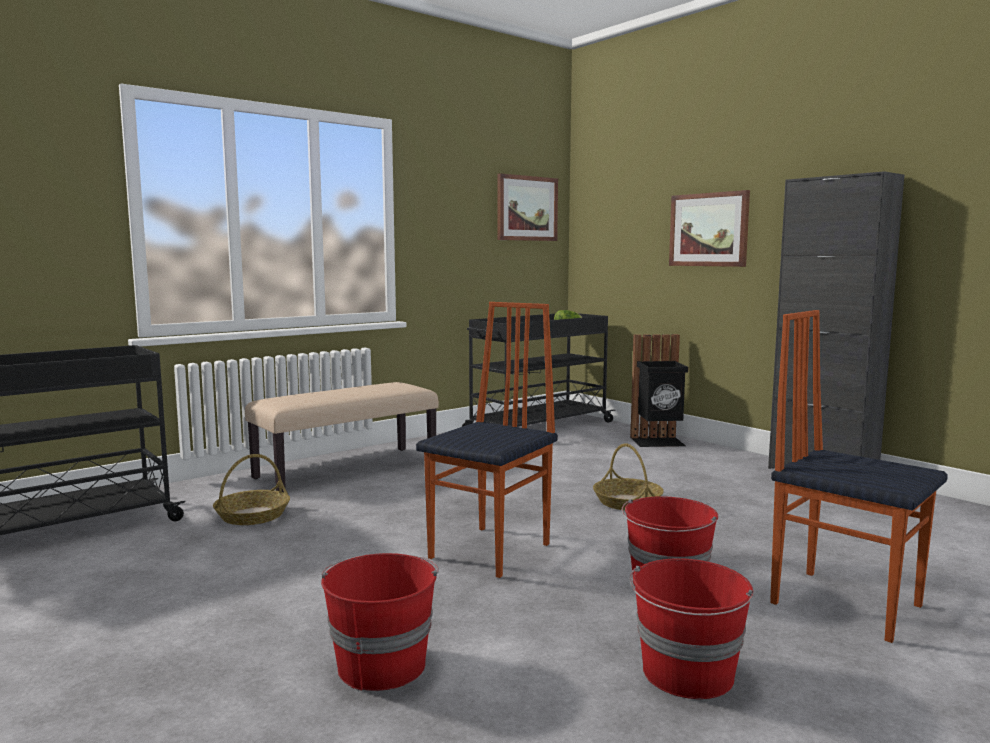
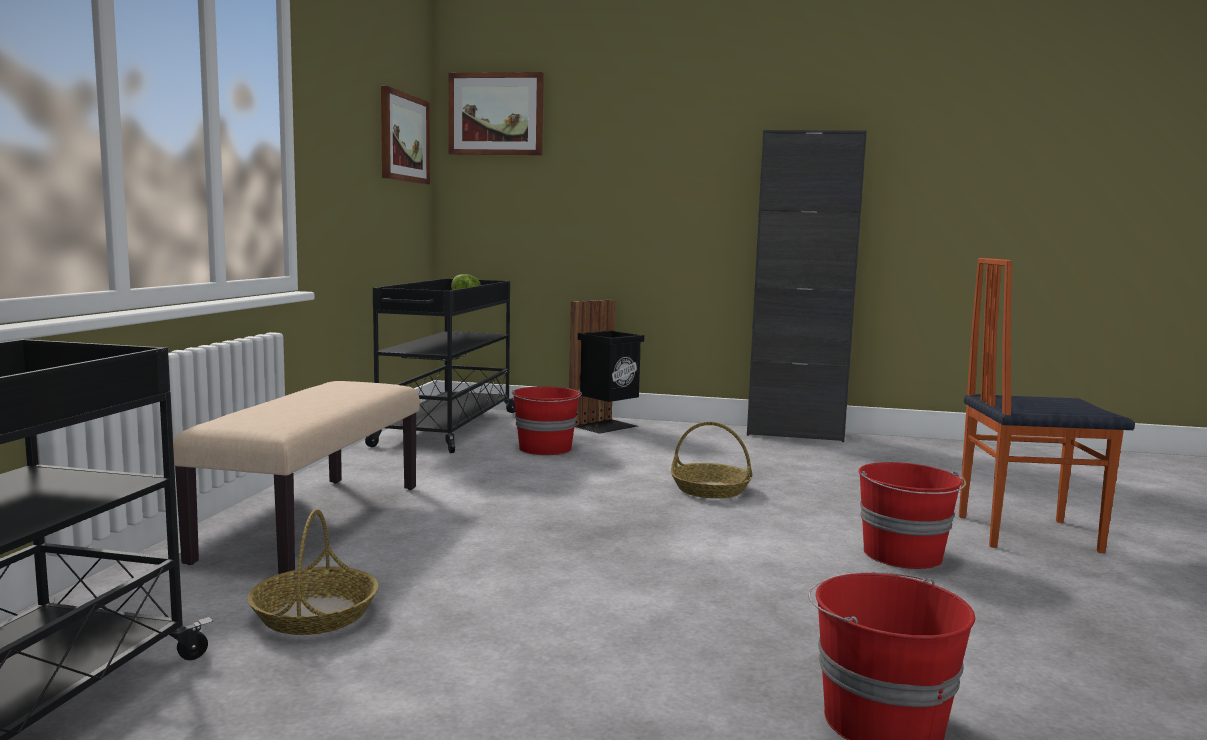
camera: 40 degrees left, 0 degrees up
(492, 551) = (705, 569): chair -> none
(687, 674) = (1074, 623): red bucket -> red bucket (545, 449)
(708, 229) = (645, 179): picture -> picture (496, 114)

